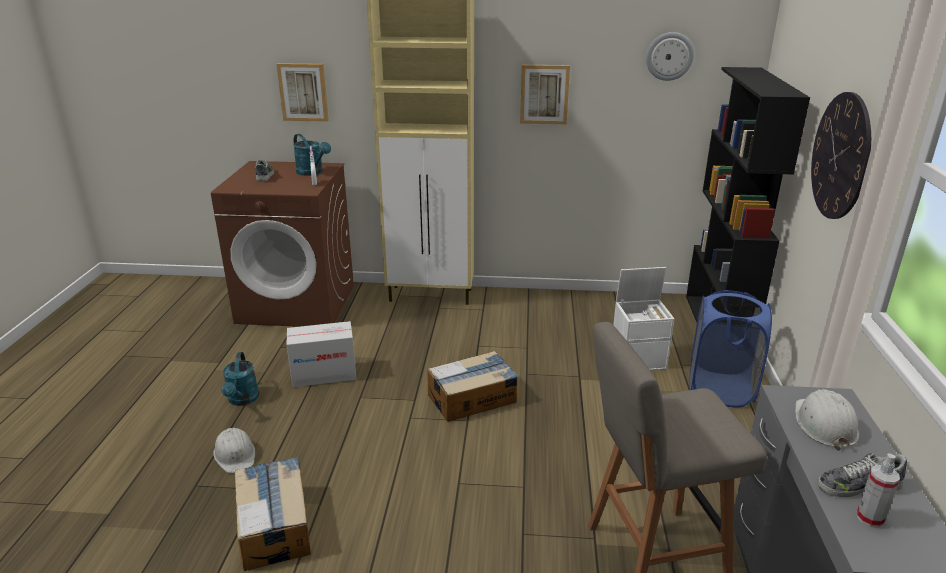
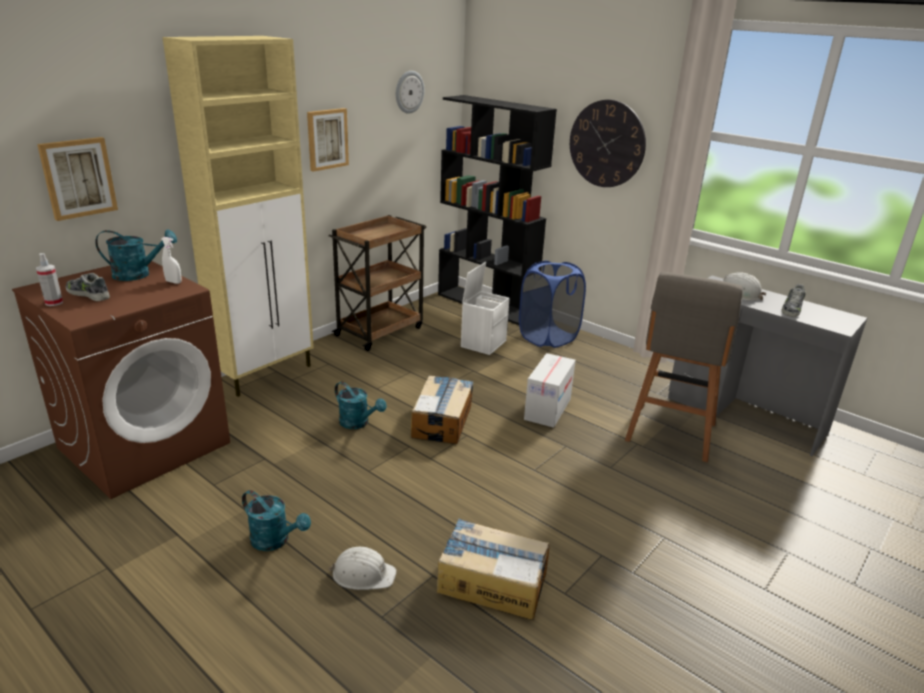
camera: 55 degrees left, 0 degrees up
(324, 374) = (304, 476): cardboard box -> cardboard box (547, 409)
(417, 362) = (358, 423): none -> turquoise watering can
(569, 304) = (380, 331): none -> brown cart
(869, 518) = (817, 317): spray bottle -> spray bottle (54, 302)

